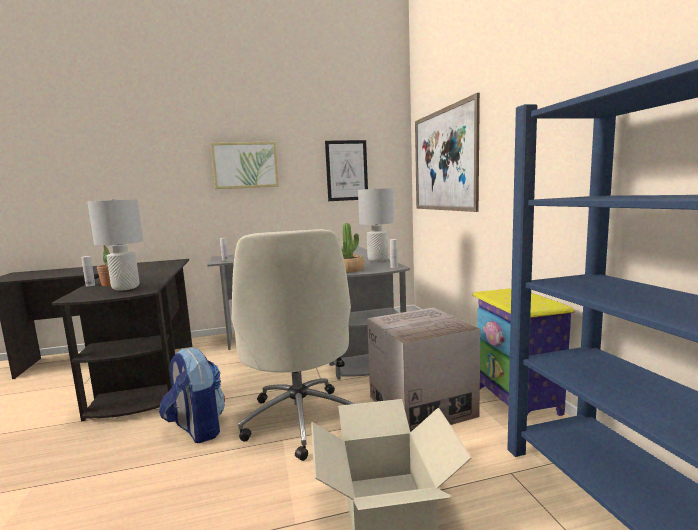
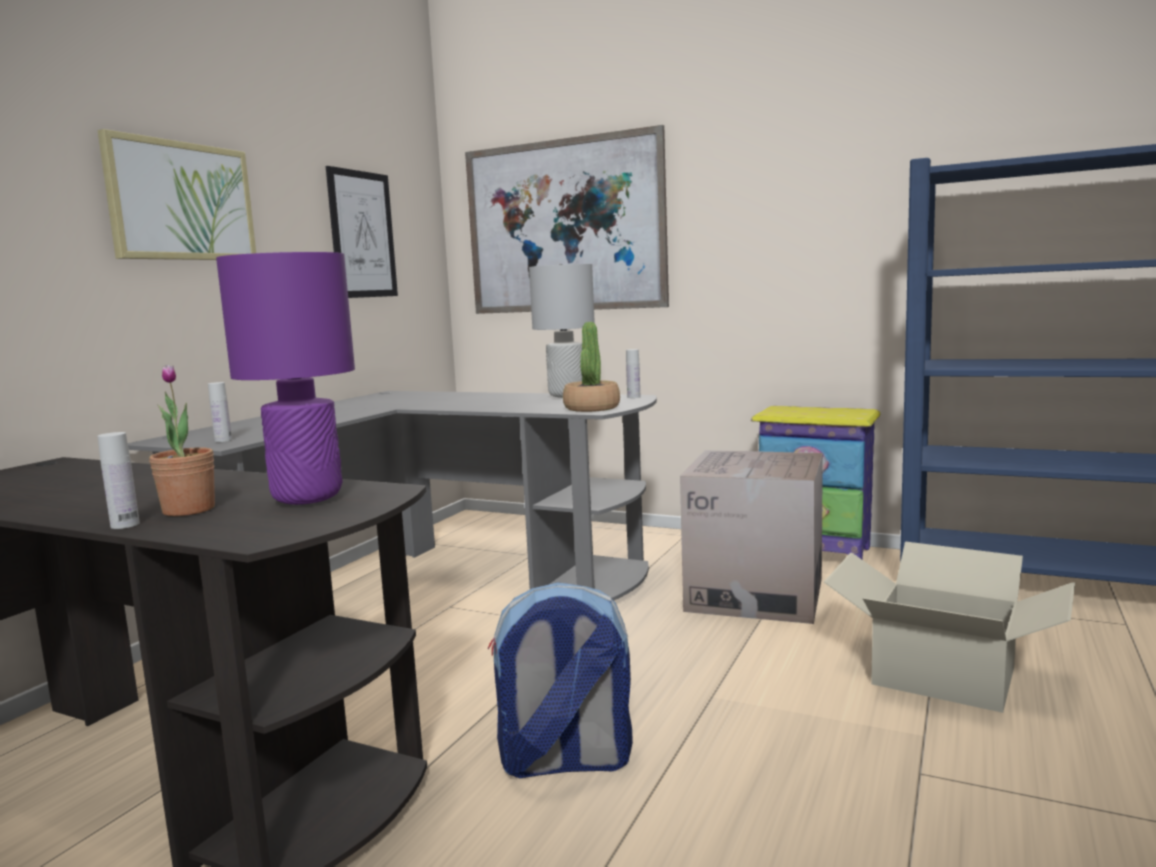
camera: 50 degrees left, 0 degrees up
(126, 289) = (309, 500): grey table lamp -> purple table lamp
(300, 420) = (675, 671): beige office chair -> none

